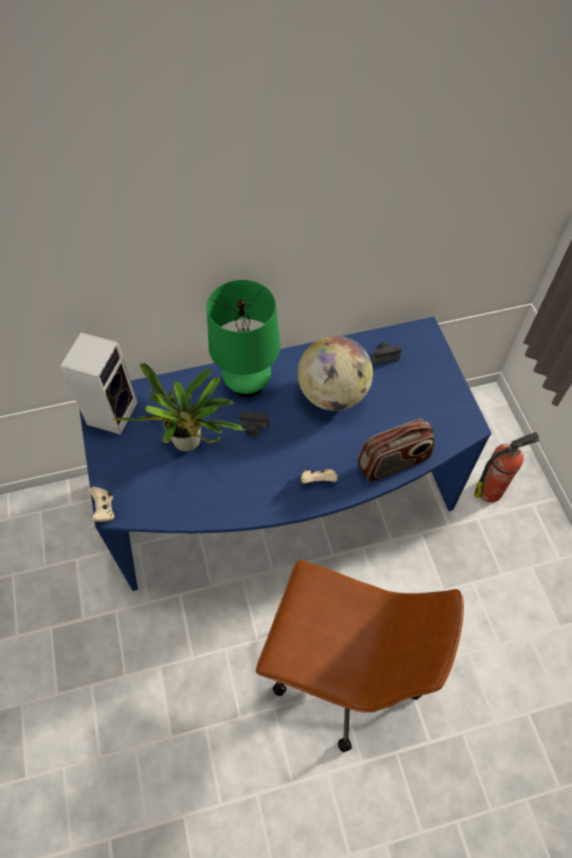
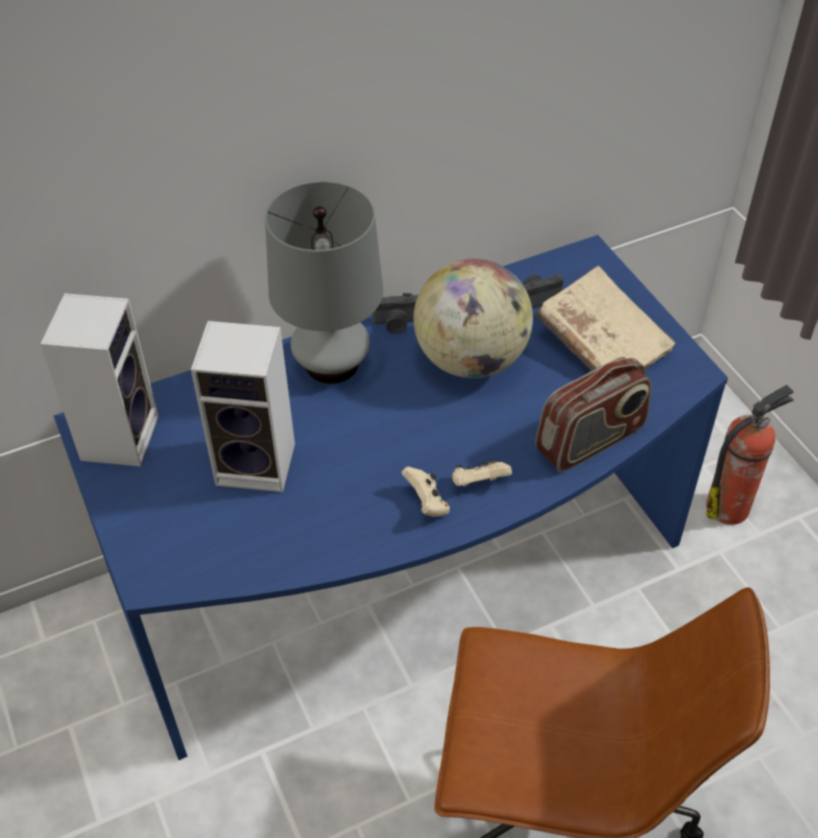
camera: 10 degrees left, 10 degrees down
(104, 509) = (135, 581): beige game controller -> beige game controller (427, 503)
(190, 444) = (259, 463): potted plant -> speaker
(247, 383) = (331, 364): green table lamp -> grey table lamp
(253, 428) = (357, 426): camera -> camera (395, 324)
(417, 396) = (602, 343): none -> beige book

